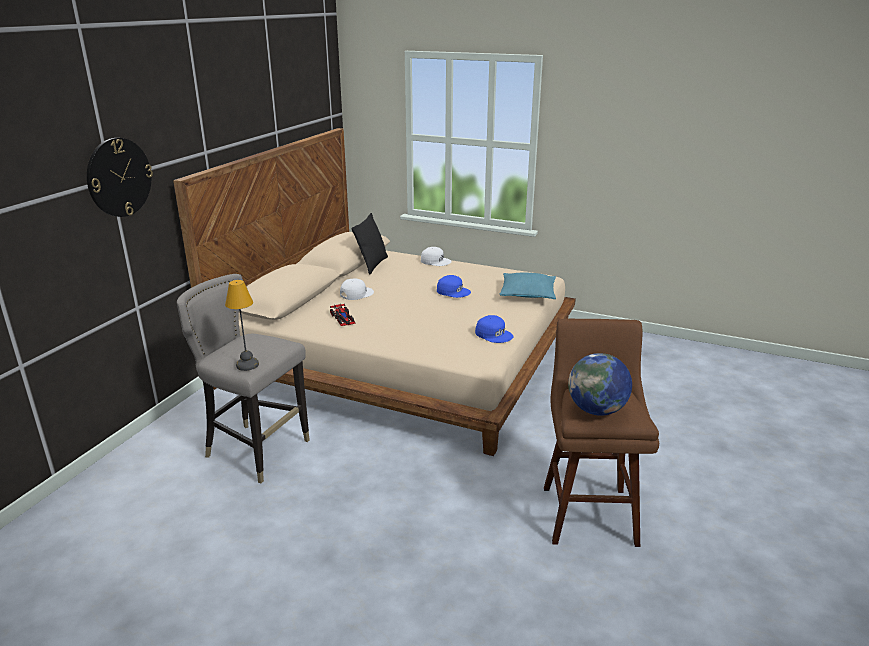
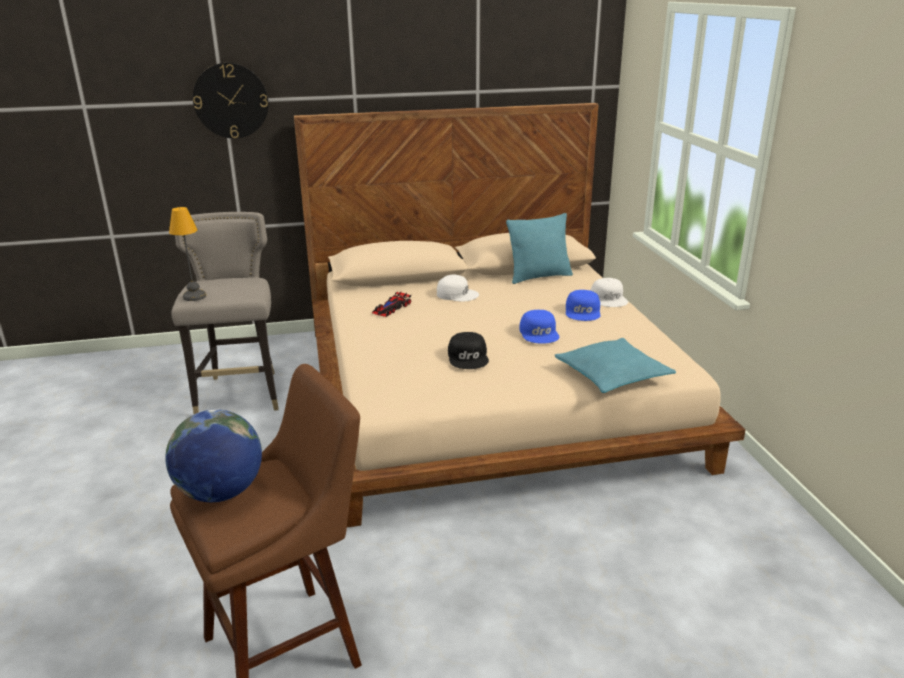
camera: 55 degrees right, 0 degrees up
(372, 265) = (539, 277): black pillow -> turquoise pillow
(457, 318) = (468, 357): none -> black cap
(494, 334) = (459, 391): blue cap -> blue cap (583, 312)

